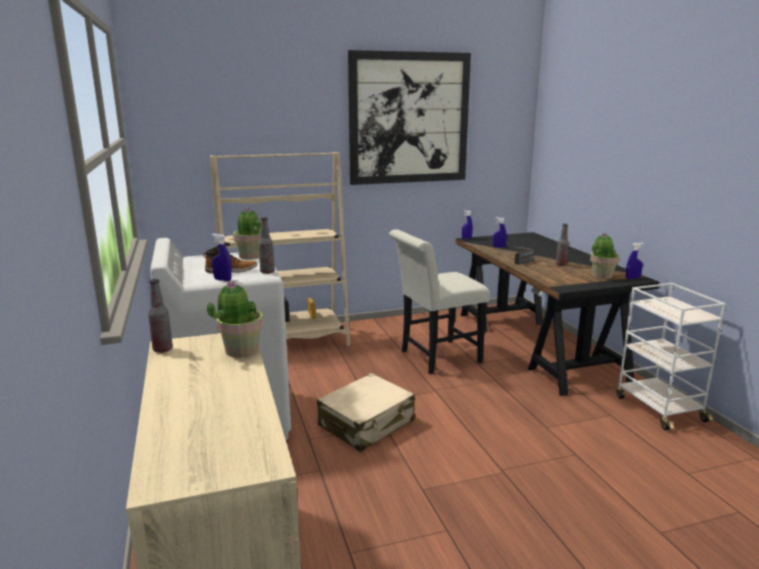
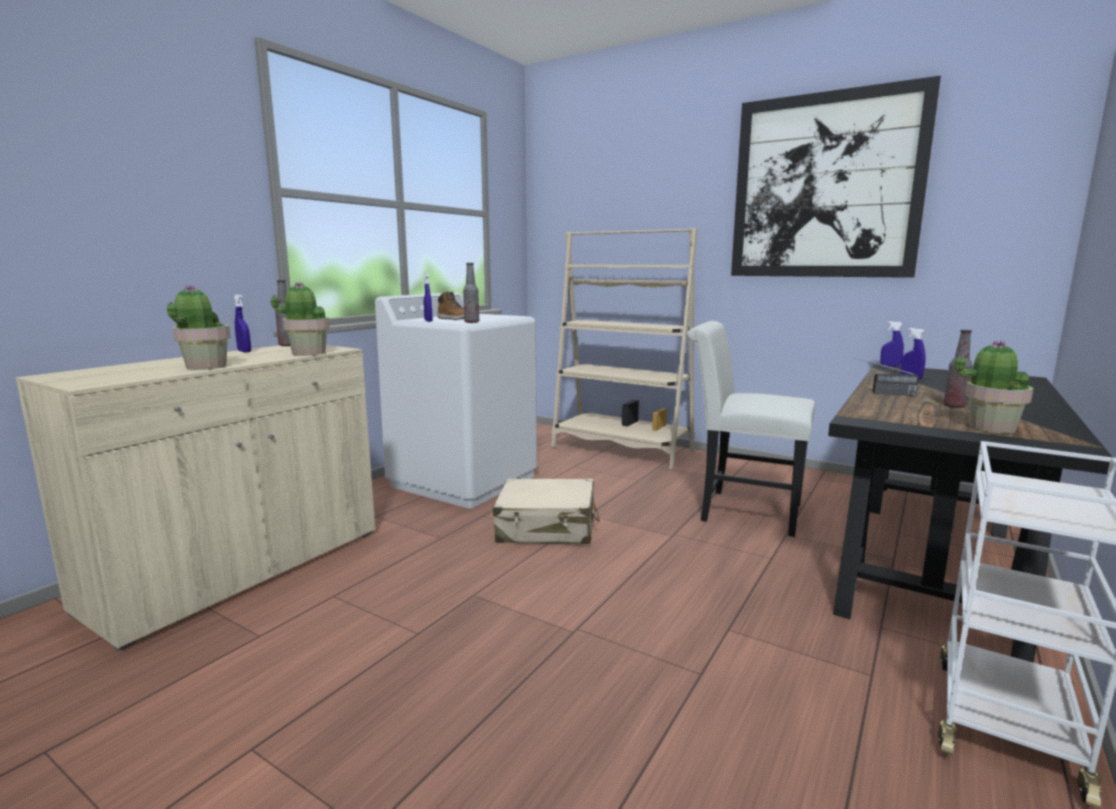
camera: 50 degrees right, 5 degrees down
(250, 256) = (504, 317): potted plant -> potted plant (205, 367)
(632, 278) = (1056, 442): blue spray bottle -> blue spray bottle (244, 351)

